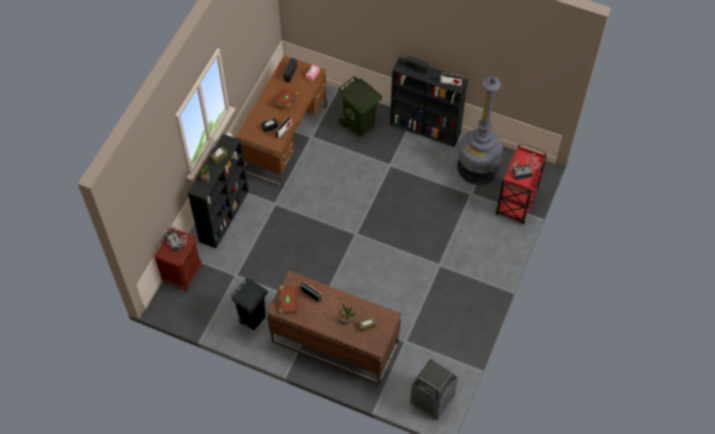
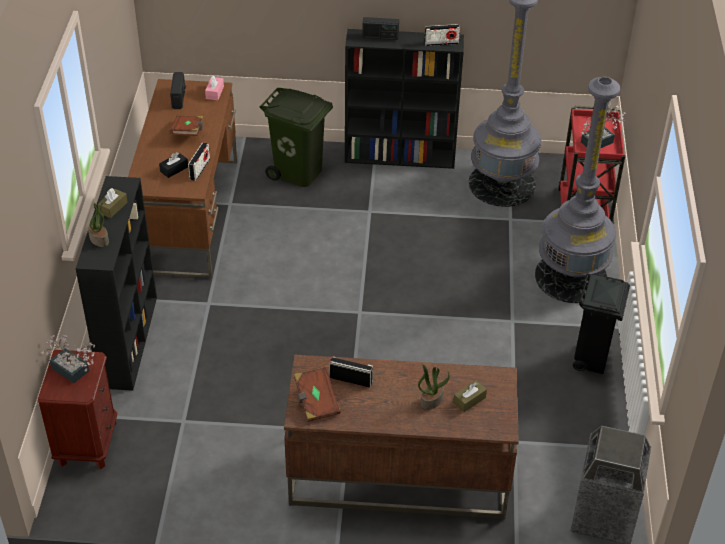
camera: 20 degrees left, 15 degrees down
(253, 319) = (241, 479): black trash can -> black trash can (591, 359)
(487, 245) = (571, 277): none -> grey floor lamp

